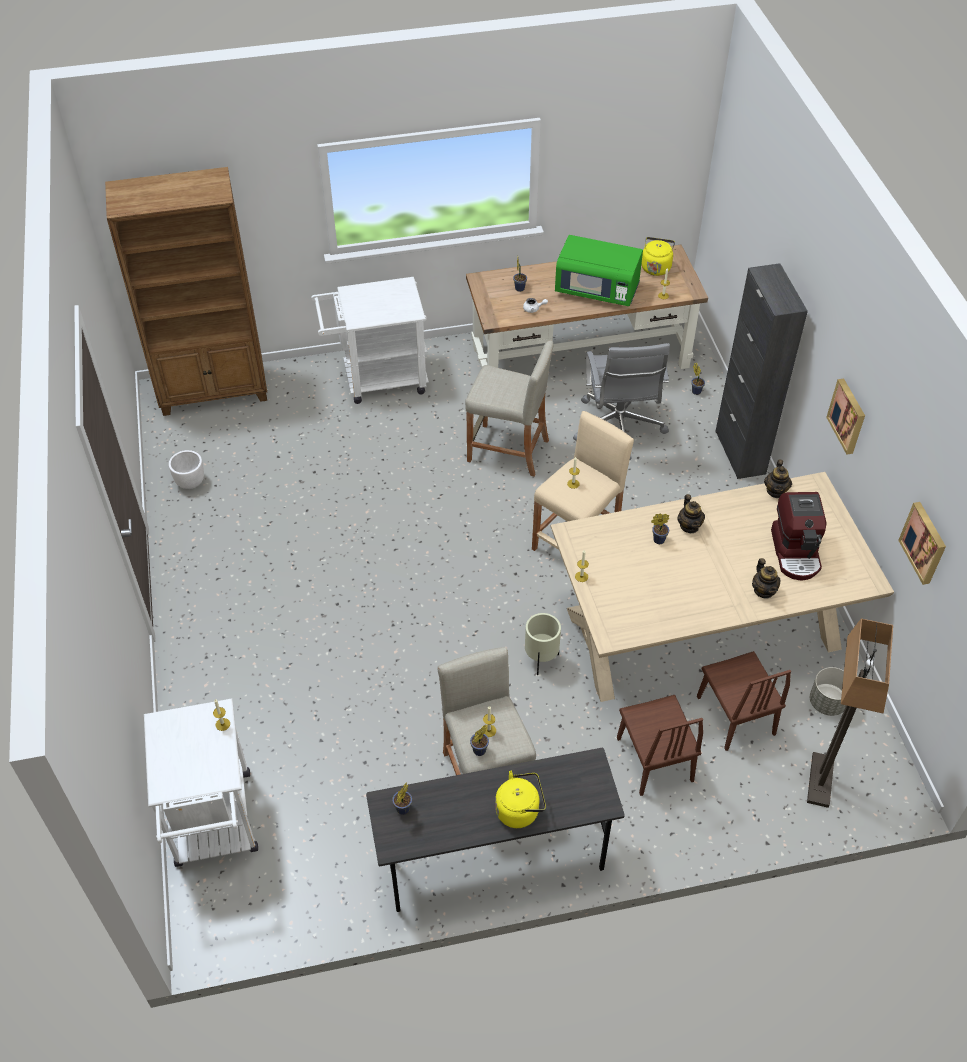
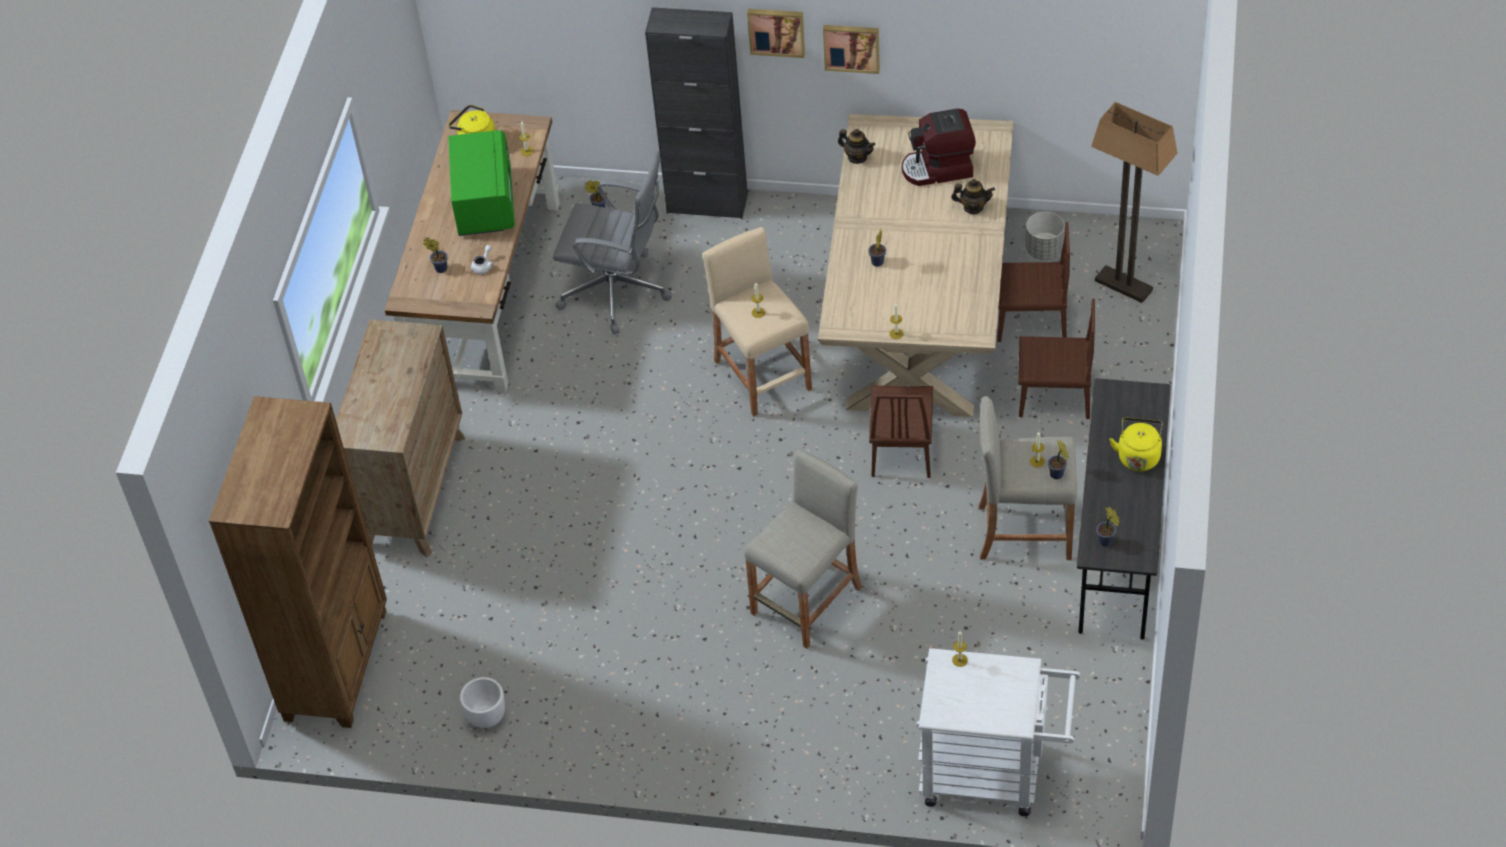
camera: 65 degrees left, 0 degrees up
(377, 379) = (413, 491): white cart -> brown dresser
(508, 450) = (599, 397): beige stool -> beige stool (807, 601)
(541, 659) = (902, 449): beige planter -> brown chair
(597, 290) = (484, 203): green microwave -> green microwave turned 45 degrees counterclockwise
(689, 526) = (870, 234): teapot -> none
(796, 552) = (938, 169): coffee machine -> coffee machine turned 150 degrees clockwise
(924, 542) = (1030, 52): picture -> picture (776, 31)

